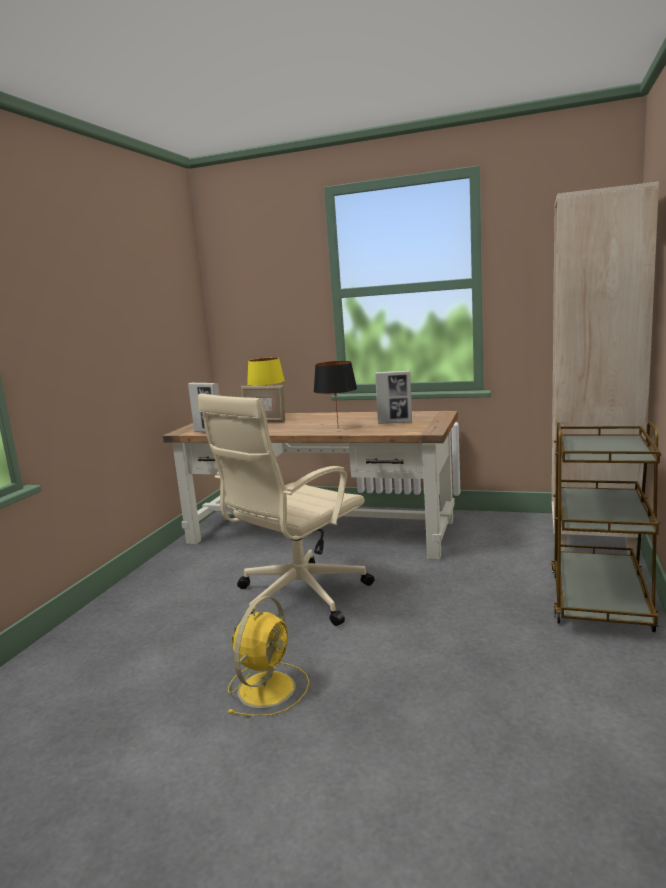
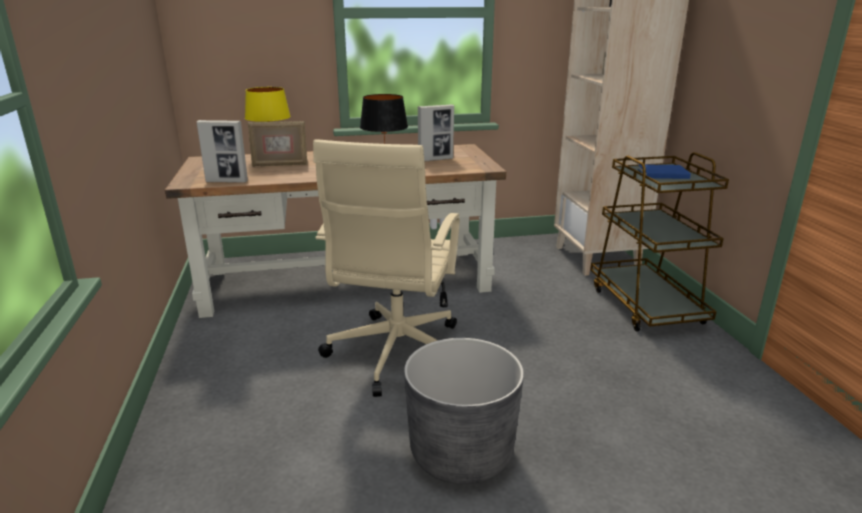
camera: 30 degrees left, 10 degrees up
(268, 687) = (461, 453): yellow fan -> grey planter
(602, 444) = (661, 173): none -> blue book

